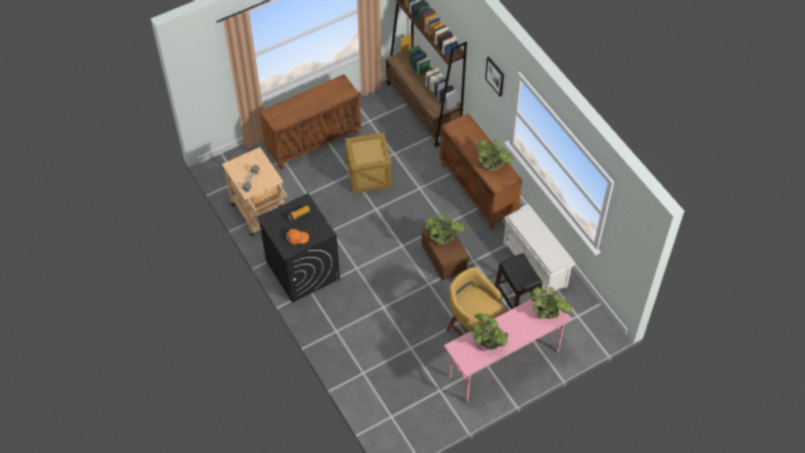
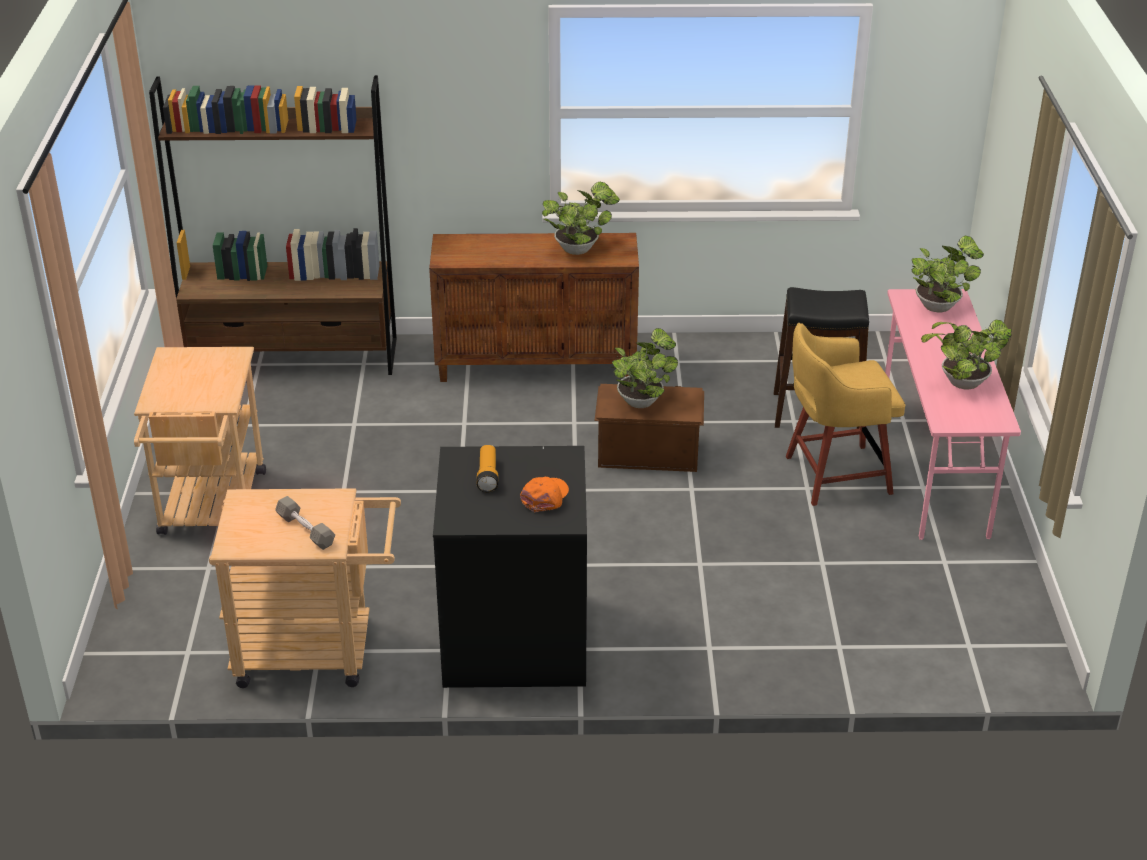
camera: 60 degrees left, 20 degrees down
(314, 142) = (211, 510): brown cabinet -> beige cart
(369, 174) = (370, 469): crate -> none
(495, 76) = (476, 87): picture -> none
(535, 265) = (748, 362): white shoe rack -> none

